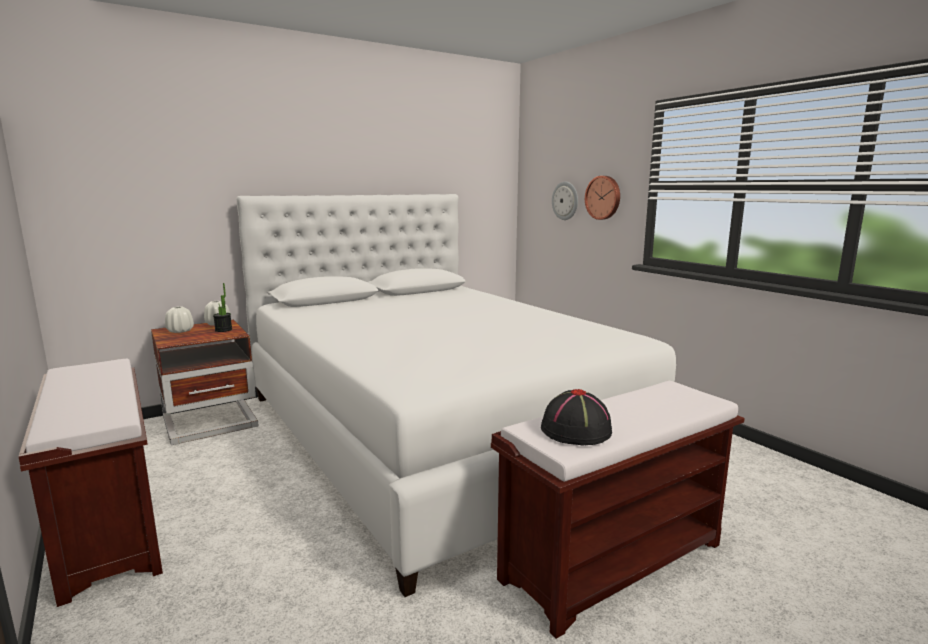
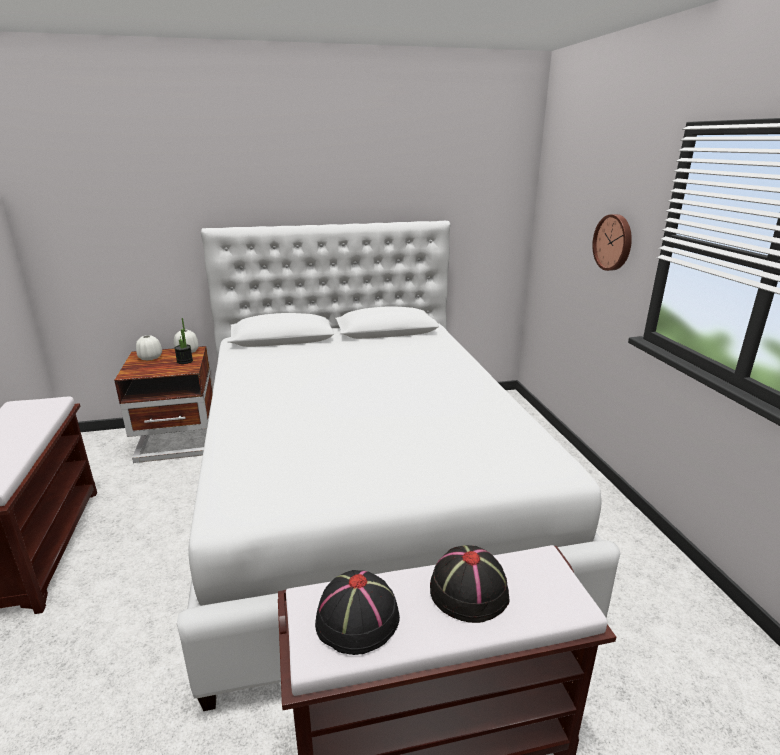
camera: 20 degrees right, 10 degrees up
(565, 200) = (576, 236): wall clock -> none
(637, 406) = (468, 590): none -> black hat

